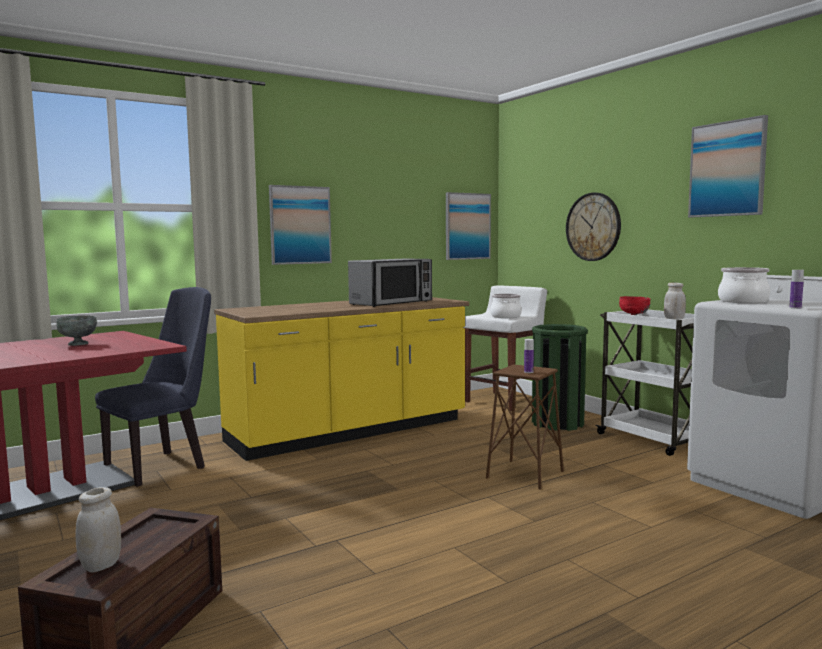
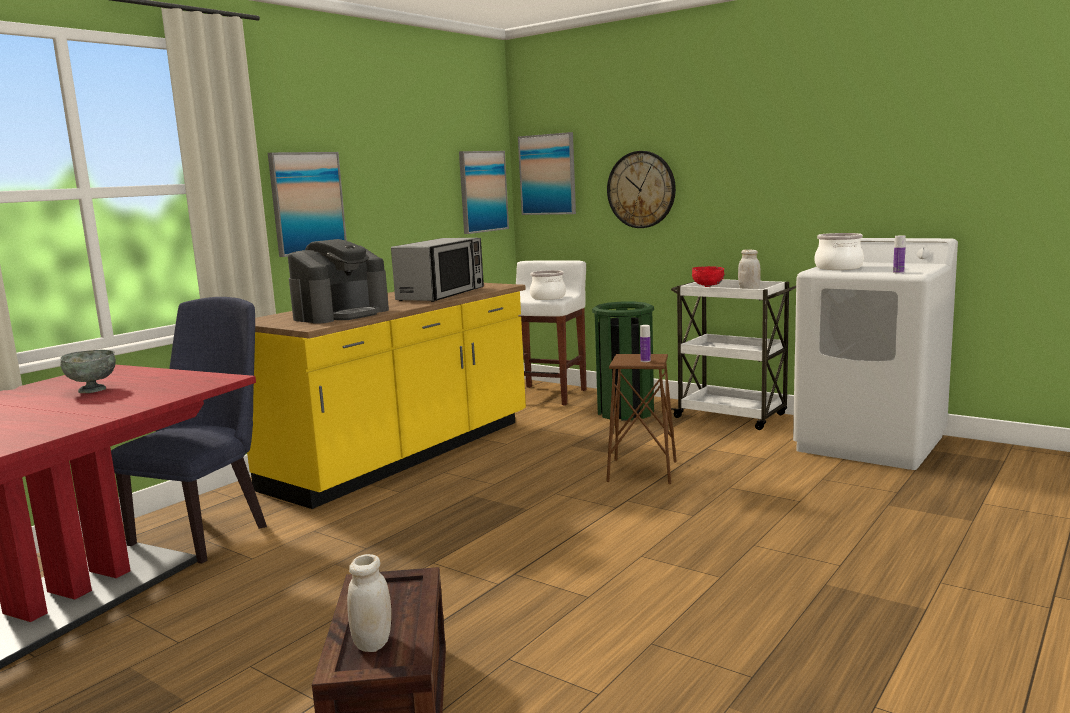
camera: 20 degrees left, 5 degrees up
(292, 309) = (341, 314): none -> coffee machine
(727, 169) = (796, 128): picture -> picture (548, 174)

